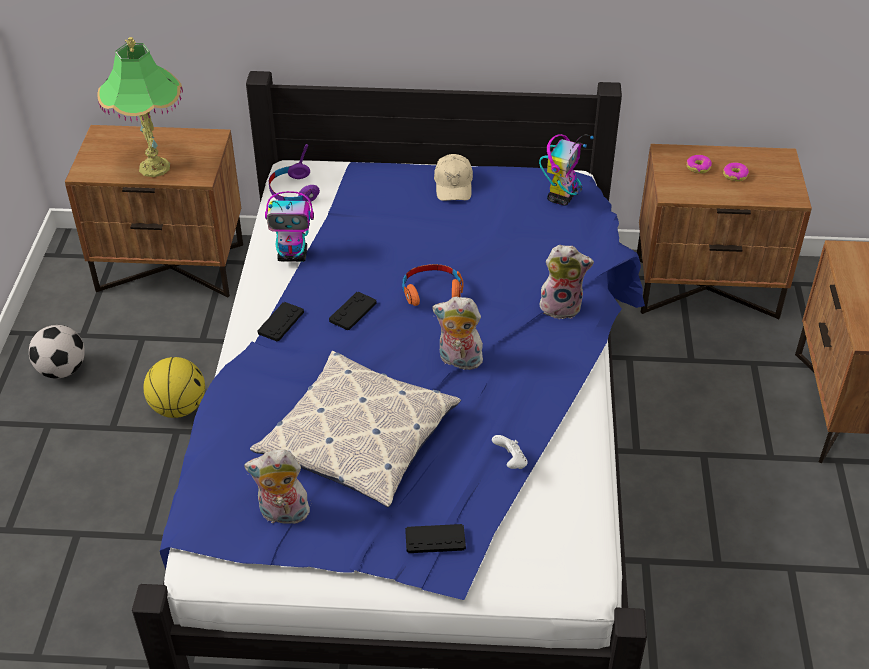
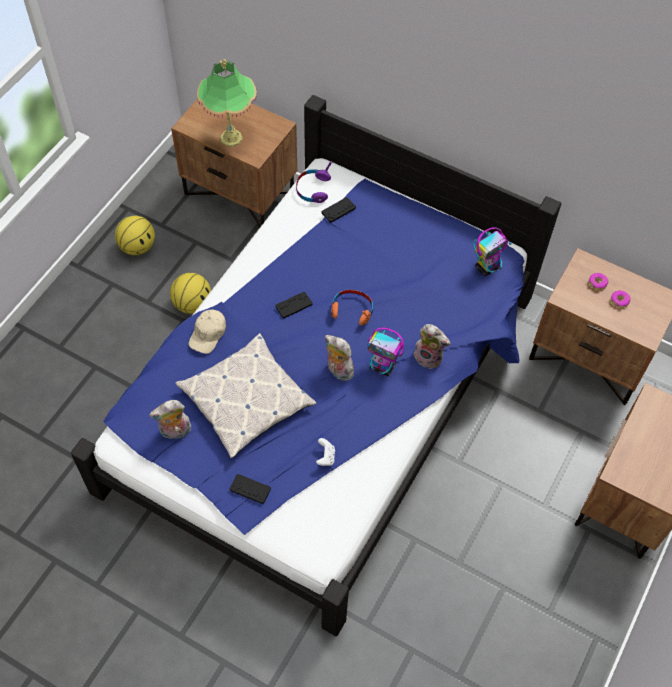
camera: 25 degrees right, 15 degrees up
(62, 370) = (138, 247): football -> basketball
(281, 322) = (247, 294): black game controller -> black game controller (338, 210)
(282, 515) = (175, 432): plush toy -> plush toy turned 45 degrees counterclockwise
(293, 256) = (282, 244): toy robot -> toy robot (383, 367)
(453, 185) = (419, 227): beige cap -> beige cap (208, 334)

